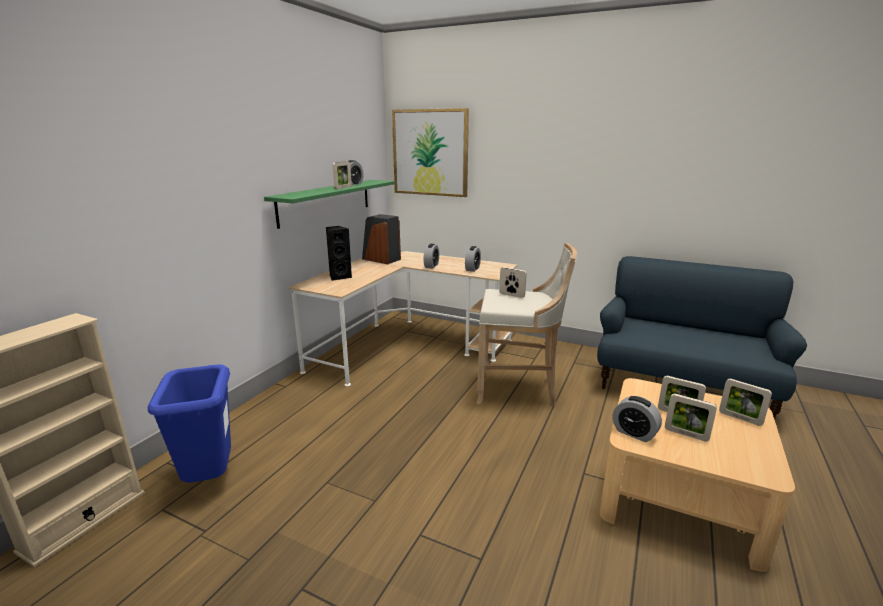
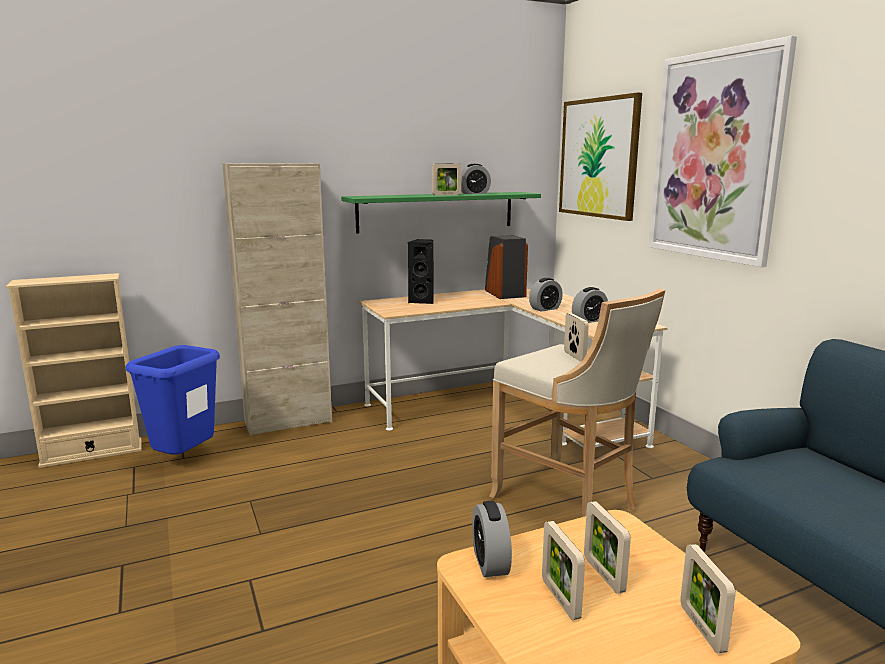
camera: 40 degrees right, 5 degrees down
(257, 409) = (288, 422): none -> beige cabinet
(534, 154) = (715, 156): none -> picture

